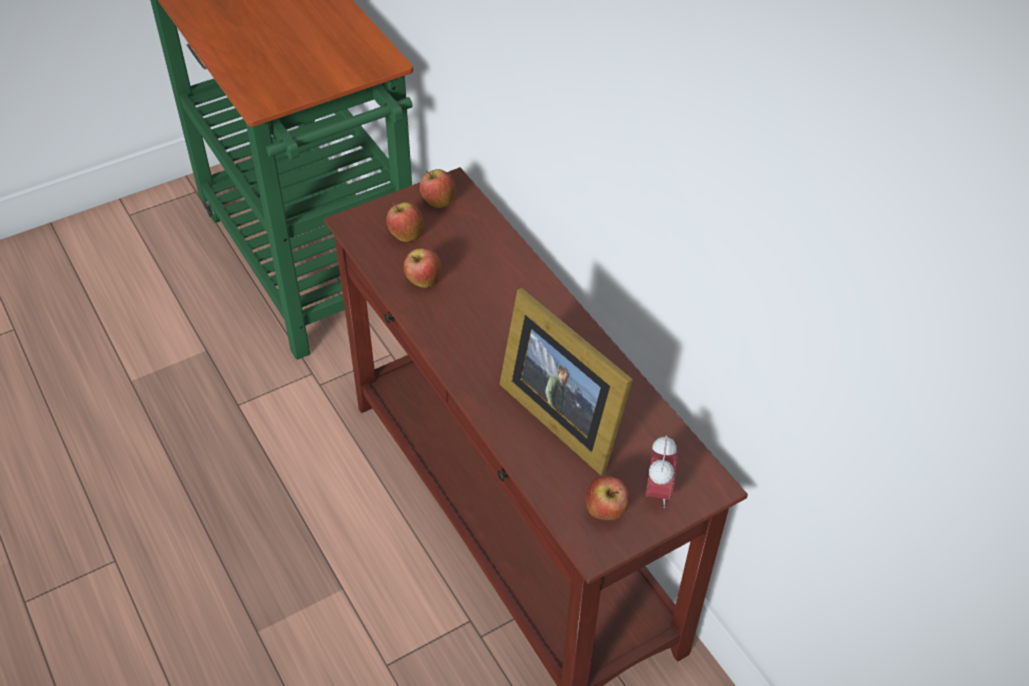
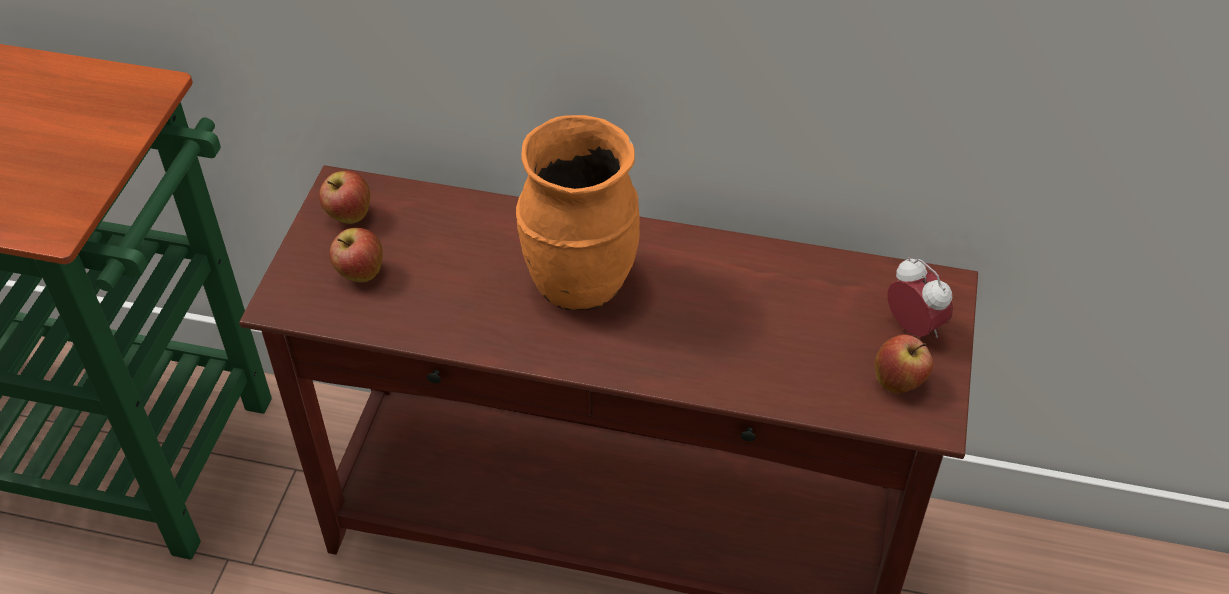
camera: 45 degrees left, 0 degrees up
(423, 281) = (444, 306): apple -> none
(505, 320) = (579, 281): none -> orange vase
(561, 414) = (747, 327): picture frame -> none

